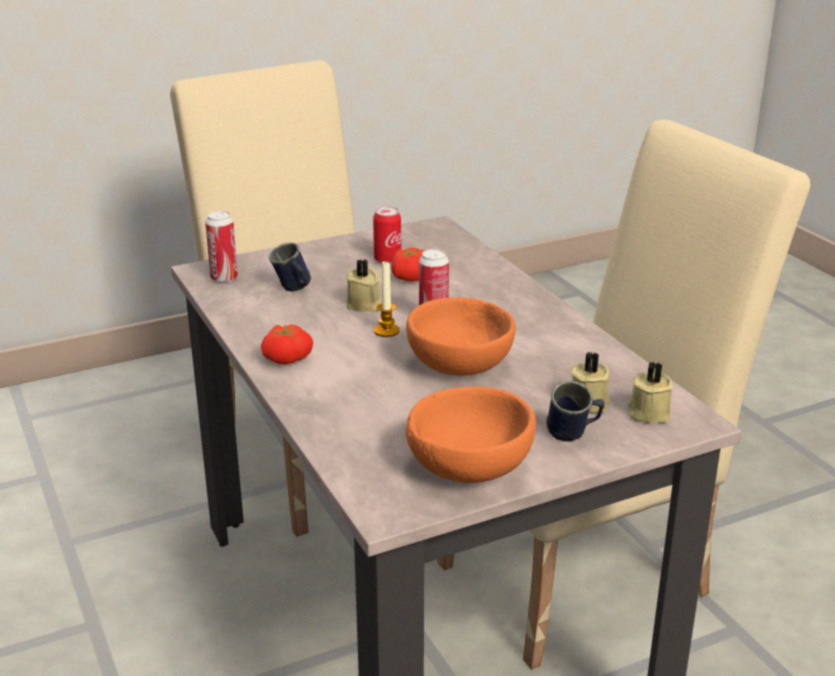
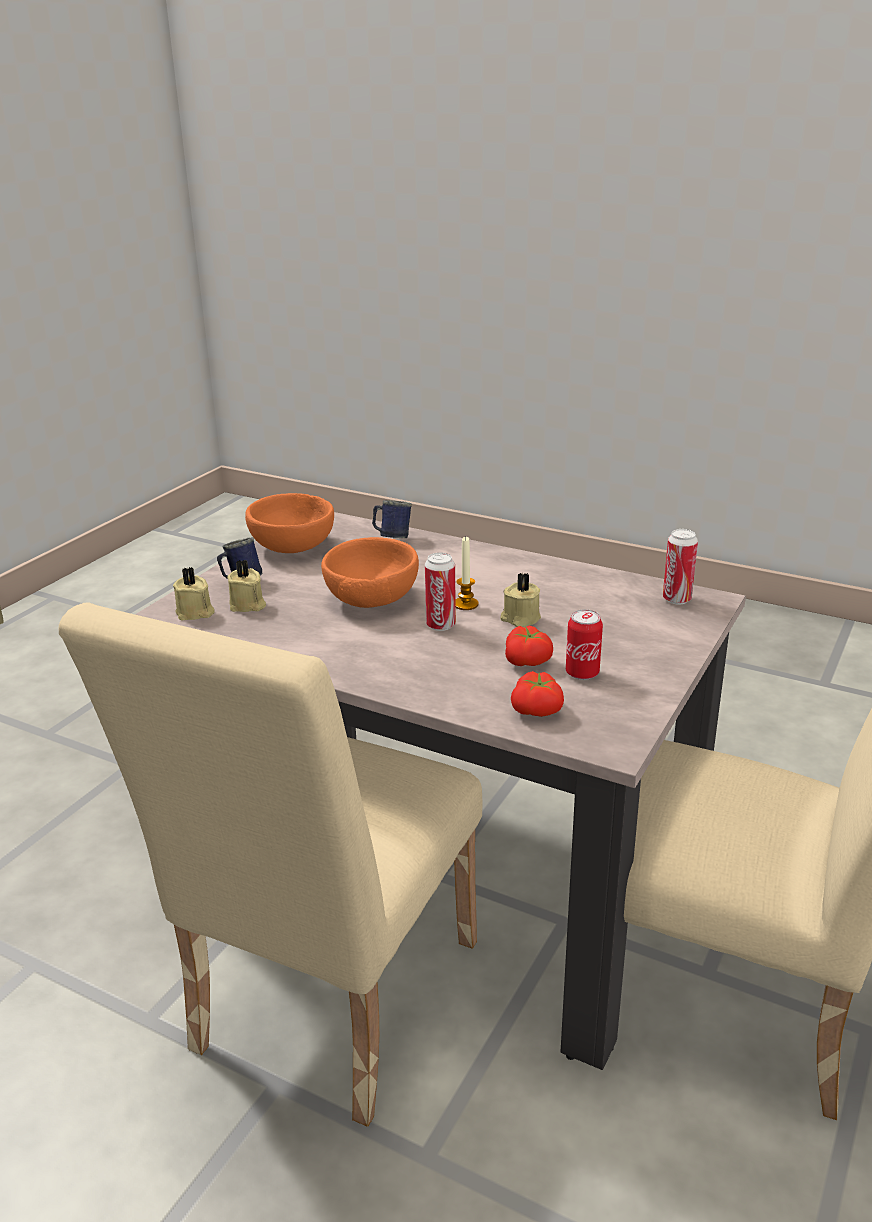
camera: 145 degrees right, 0 degrees up
(286, 358) = (503, 562): tomato -> tomato (538, 710)
(294, 290) = (601, 610): blue mug -> blue mug (391, 537)

